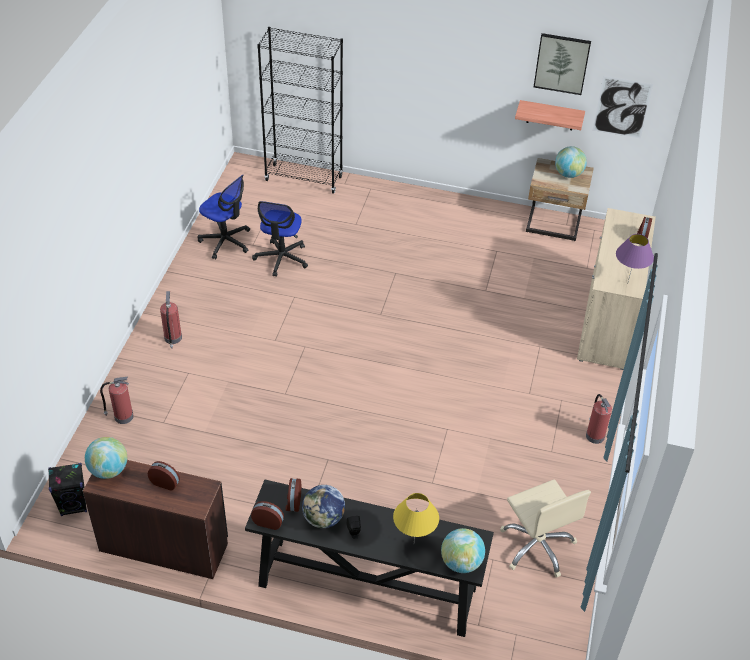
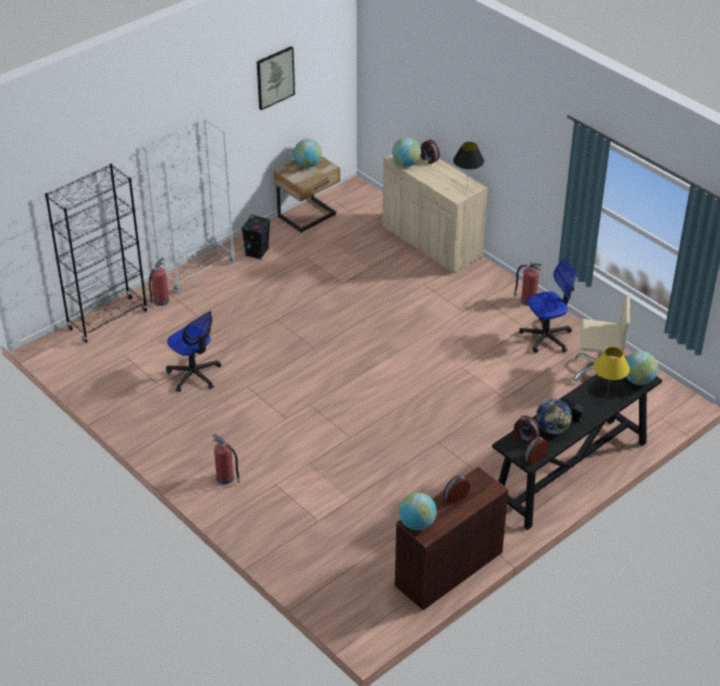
camera: 55 degrees left, 5 degrees down
(74, 505) = (362, 609): black speaker -> black speaker (257, 252)
(122, 416) = (289, 543): fire extinguisher -> fire extinguisher (160, 301)
(226, 241) = (138, 399): office chair -> office chair (546, 337)
(411, 196) = (197, 271): none -> white bookcase
(550, 115) = (275, 127): shelf -> none
(616, 226) = (406, 164): none -> globe
(622, 107) = (321, 87): picture -> none
(627, 284) = (467, 187): purple table lamp -> black table lamp

